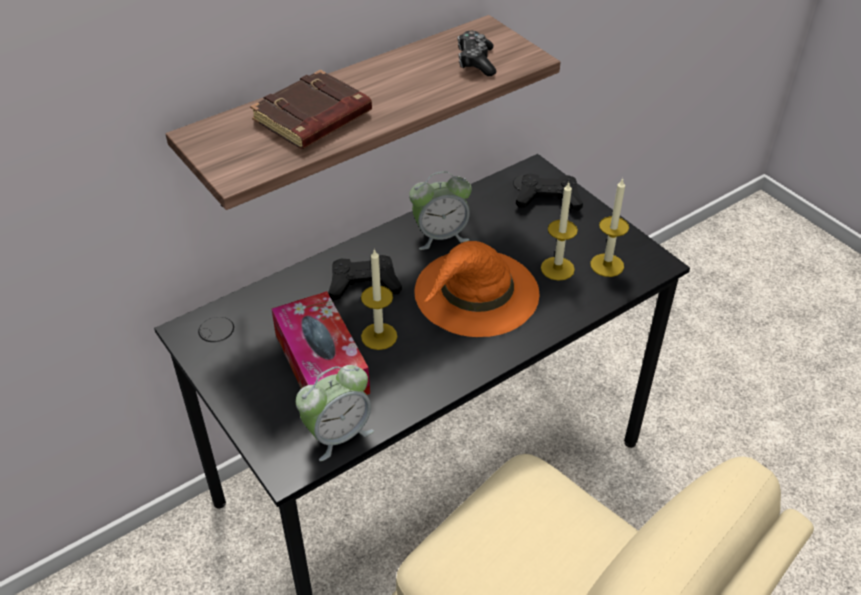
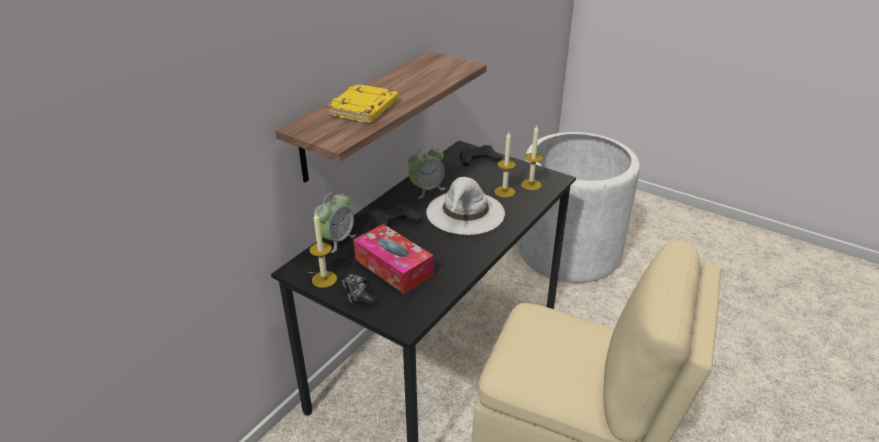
camera: 20 degrees left, 10 degrees down
(313, 118) = (364, 109): brown book -> yellow book
(338, 434) = (426, 300): alarm clock -> alarm clock (336, 240)
(379, 336) = (421, 246): candle -> candle (324, 279)
(476, 61) = (440, 71): game controller -> game controller (358, 294)
(476, 293) = (465, 213): orange hat -> white hat
(706, 352) = (568, 251): none -> white planter

